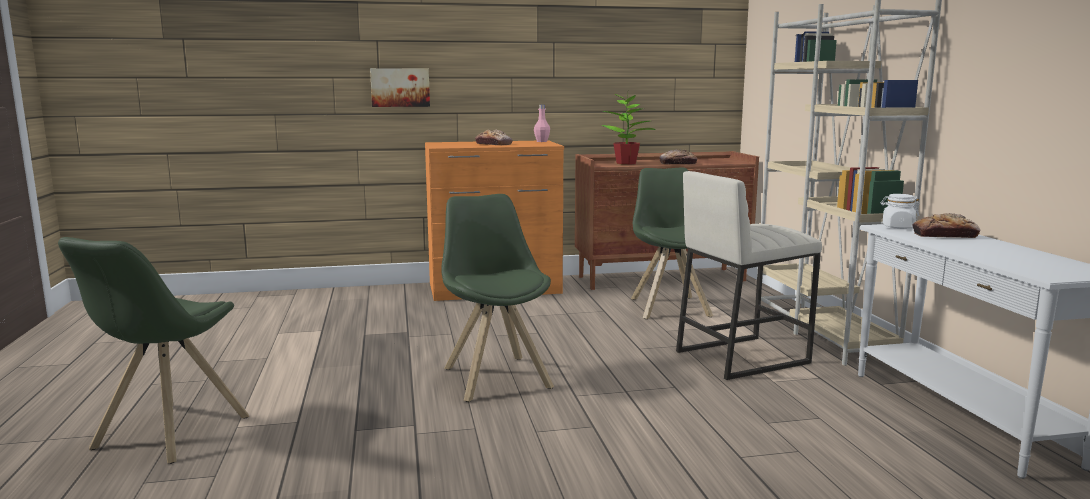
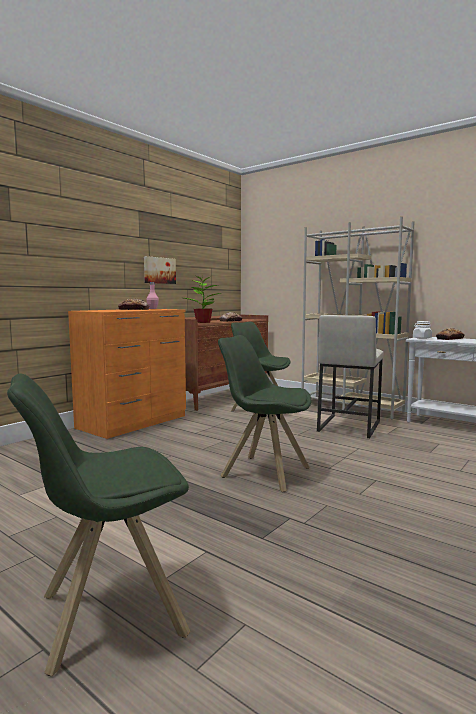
camera: 40 degrees left, 5 degrees down
(170, 432) = (111, 613): green chair -> green chair turned 90 degrees clockwise
(400, 87) = (46, 264): picture -> picture (159, 270)

